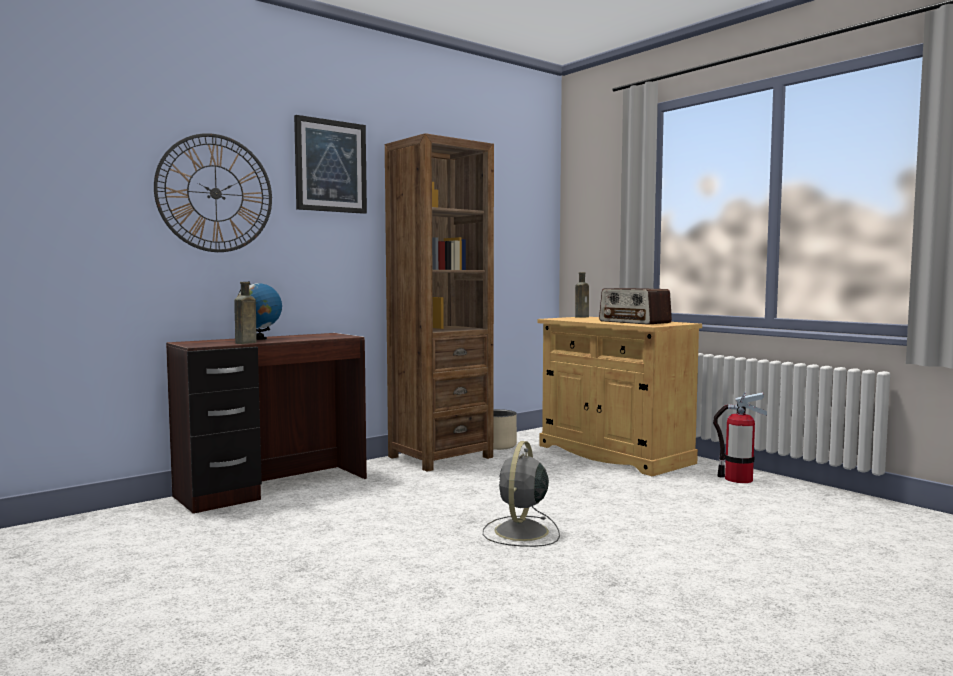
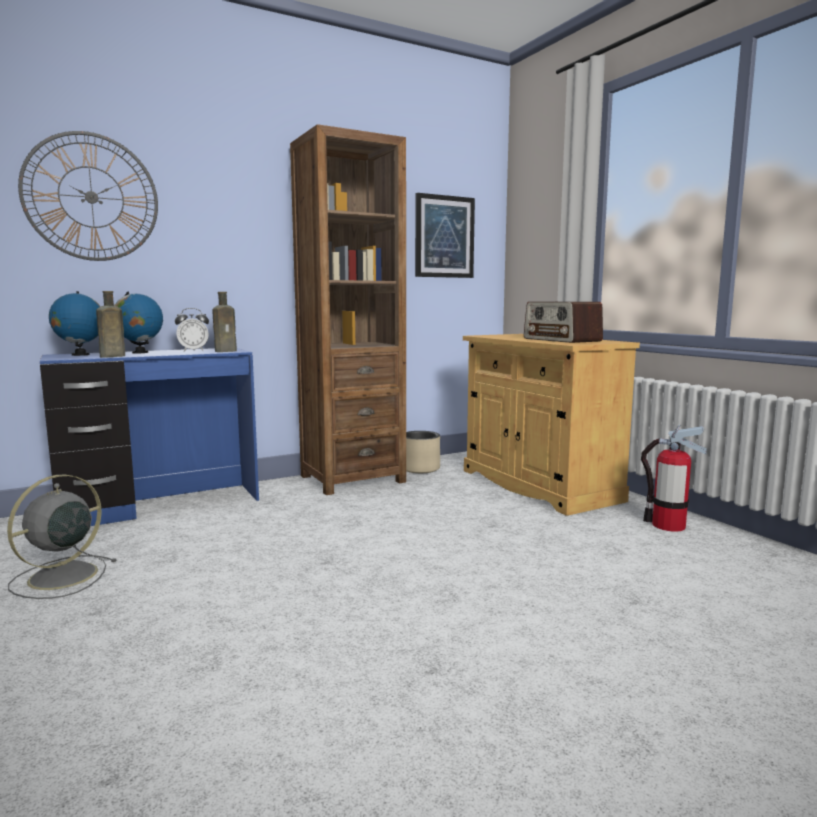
camera: 10 degrees right, 5 degrees up
(207, 342) = (80, 355): none -> globe
(274, 488) = (162, 506): brown desk -> blue desk
(306, 336) = (193, 351): none -> alarm clock
(330, 166) = (227, 168): picture -> picture (444, 237)
(520, 532) = (370, 581): grey fan -> grey fan (60, 577)
(582, 317) = (516, 334): brown bottle -> brown bottle (227, 351)

